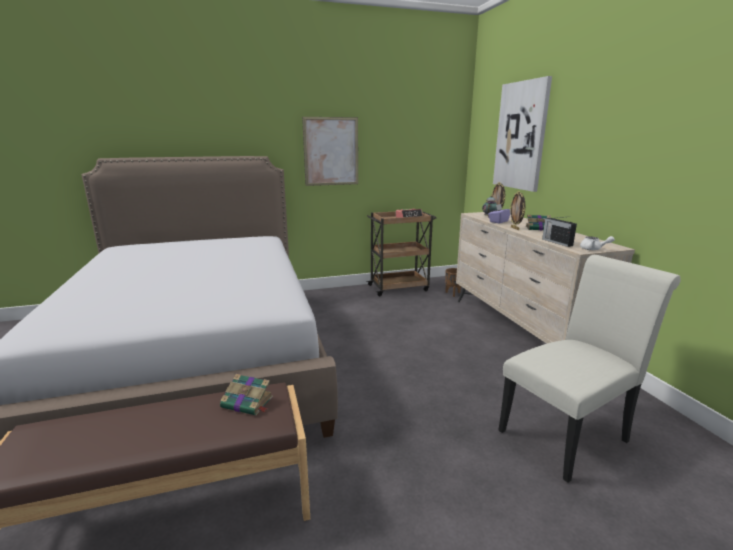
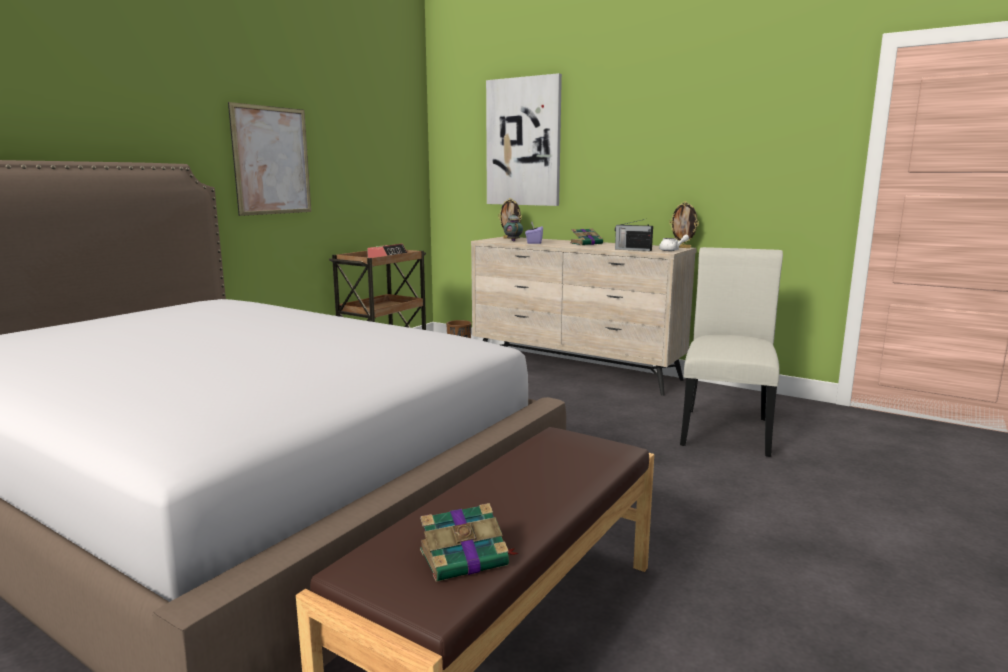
camera: 40 degrees left, 5 degrees down
(248, 403) = (558, 448): book -> book (466, 558)
(515, 228) = (567, 245): picture frame -> picture frame (682, 247)

